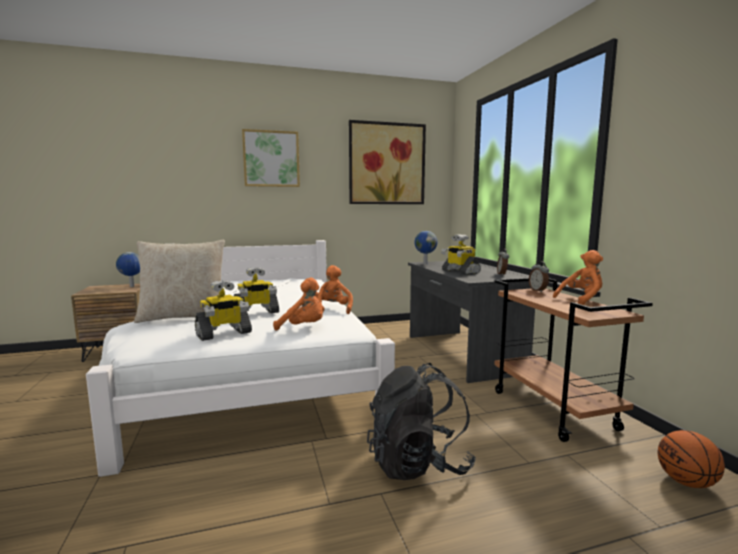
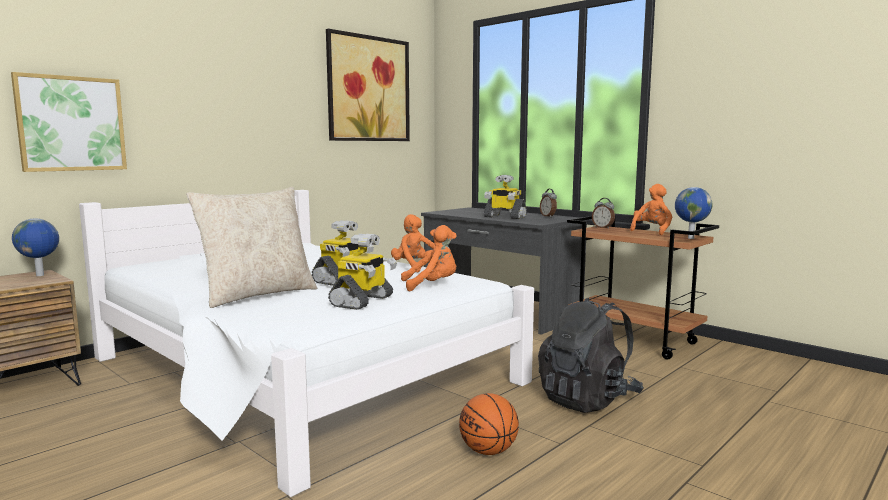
camera: 30 degrees left, 0 degrees up
(271, 159) = (232, 75): picture -> picture (71, 124)
(425, 264) = (445, 212): globe -> globe (690, 238)
(686, 482) = (763, 364): basketball -> basketball (488, 451)

